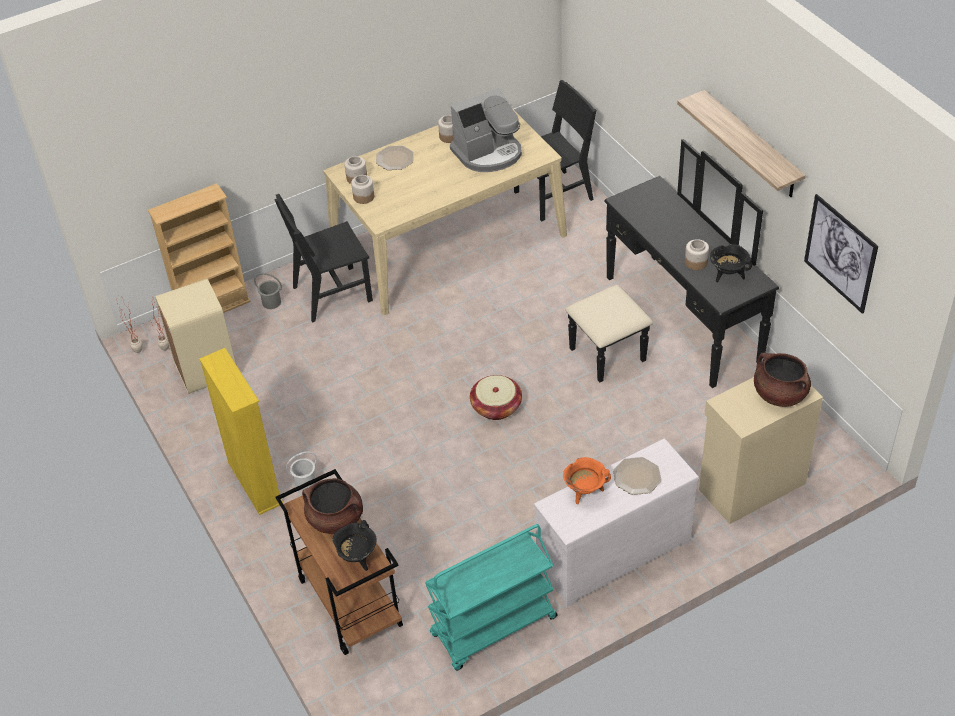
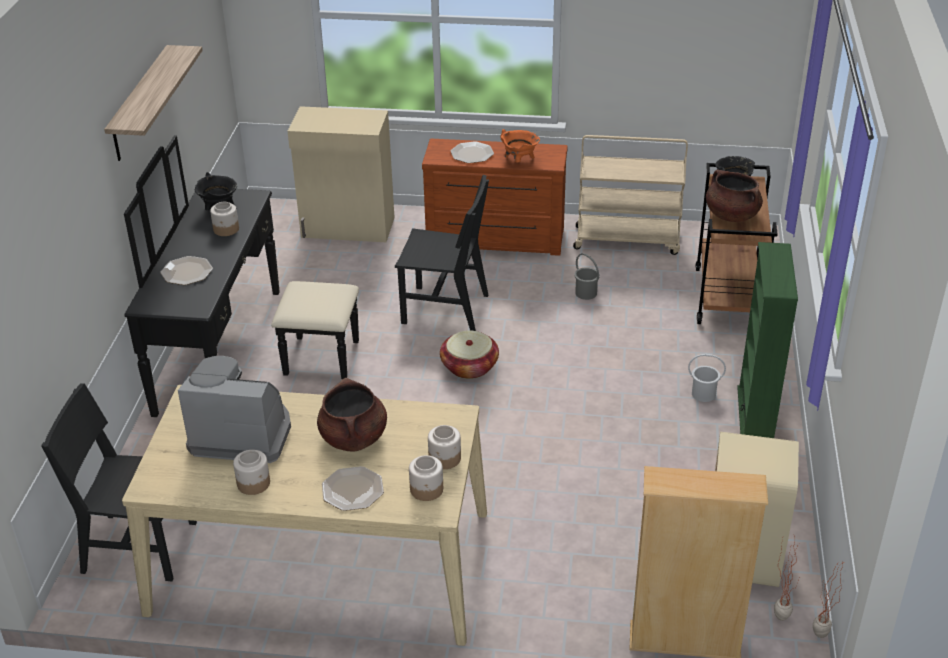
camera: 145 degrees left, 10 degrees down
(255, 483) = (755, 417): yellow bookcase -> green bookcase
(271, 302) = (604, 604): grey bucket -> grey bucket (586, 293)
(332, 294) = (521, 572): black chair -> black chair (445, 309)
(493, 627) = (627, 240): turquoise cart -> beige cart
(611, 551) = (495, 240): white dresser -> brown dresser
(668, 219) = (186, 271): none -> plate
(779, 394) = (324, 118): brown cooking pot -> brown cooking pot (354, 438)
(840, 253) = (194, 69): picture -> none

